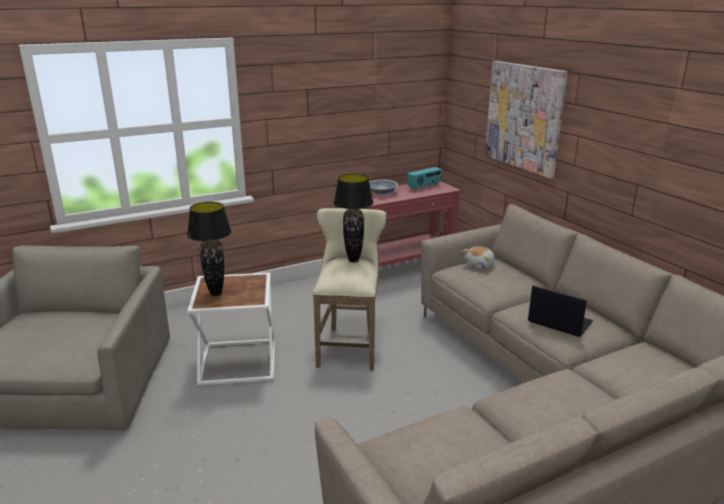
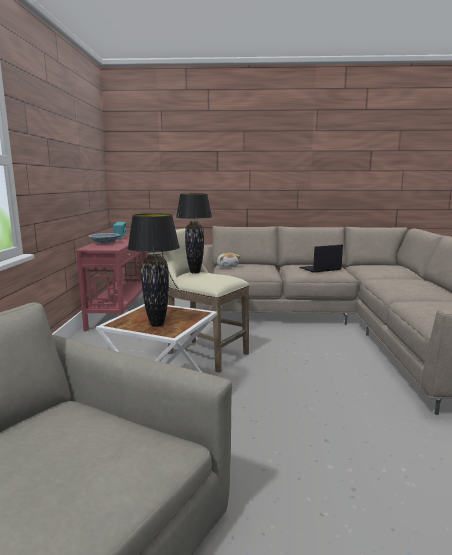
camera: 60 degrees left, 10 degrees down
(524, 117) = (200, 166): picture -> none

